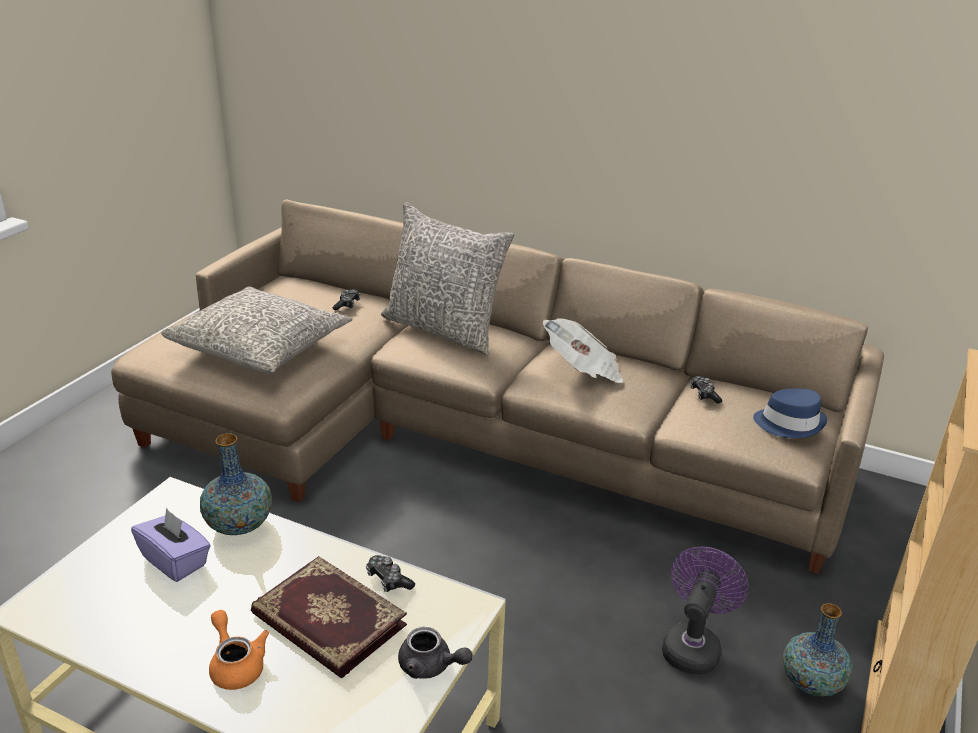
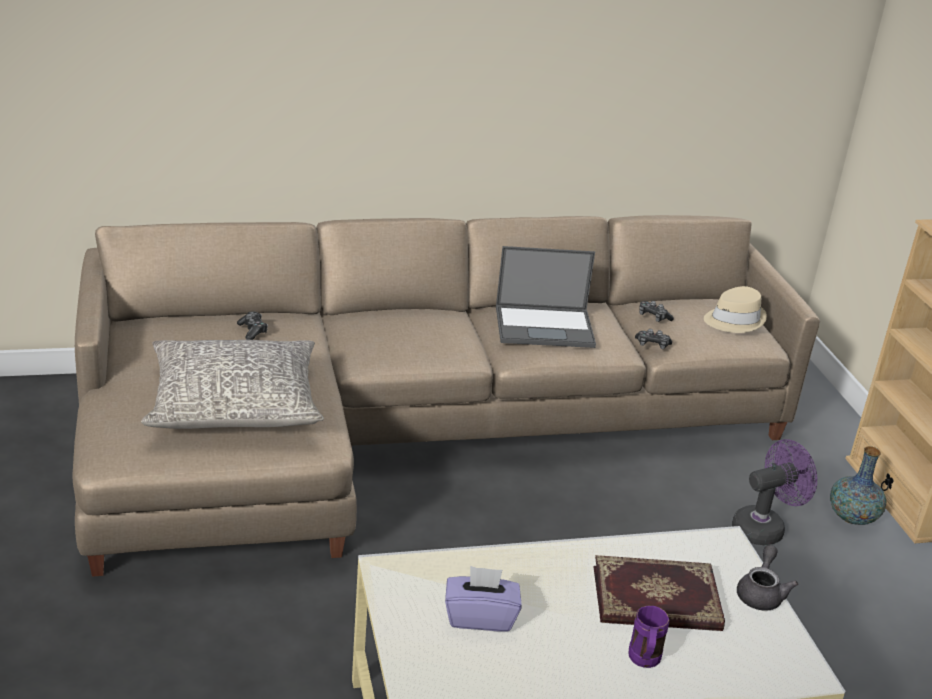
camera: 40 degrees left, 0 degrees up
(236, 665) = (644, 662): orange teapot -> purple mug
(239, 525) = (483, 565): vase -> none
(388, 580) = (652, 551): game controller -> game controller (652, 345)
(431, 666) = (761, 593): grey teapot -> grey teapot turned 60 degrees counterclockwise
(444, 329) = (378, 327): grey pillow -> none
(583, 370) = (545, 326): newspaper -> laptop
(693, 645) = (764, 528): purple fan -> purple fan turned 75 degrees clockwise
(789, 423) = (733, 320): blue hat -> beige hat

